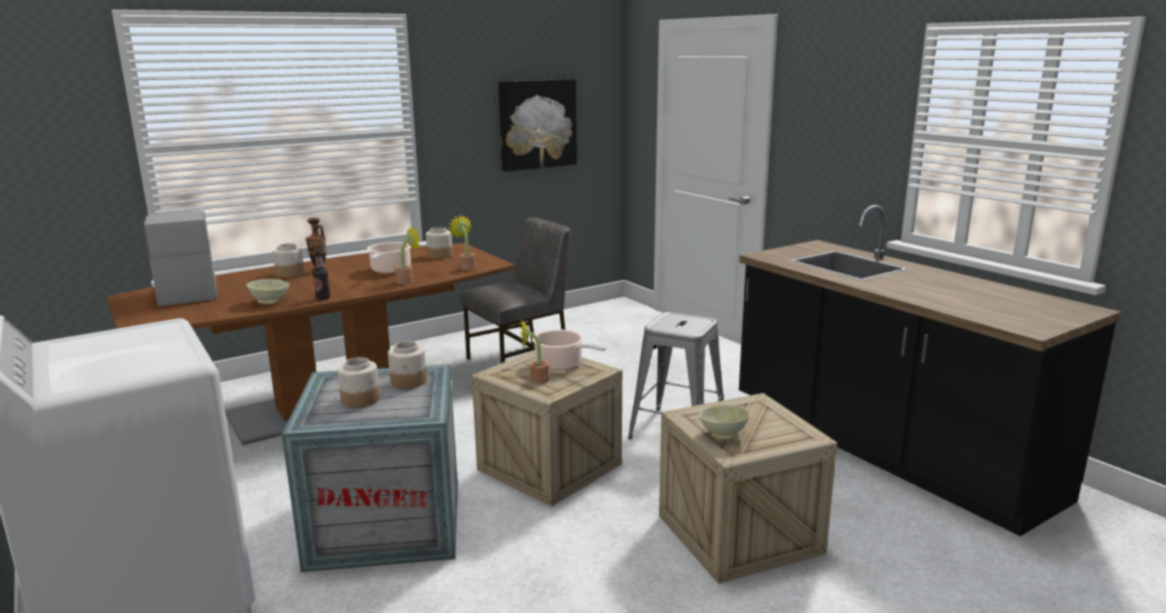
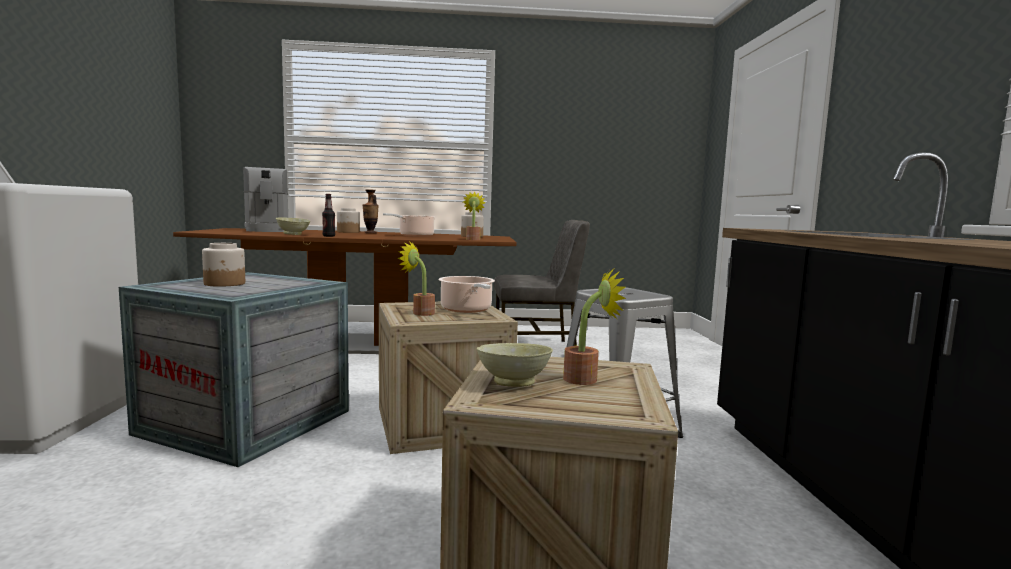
camera: 30 degrees right, 10 degrees down
(188, 292) = (267, 230): coffee machine -> coffee machine turned 150 degrees clockwise
(407, 281) = (409, 238): potted plant -> potted plant (587, 379)
(409, 382) = (287, 283): jar -> none
(537, 124) = (609, 152): picture -> none

